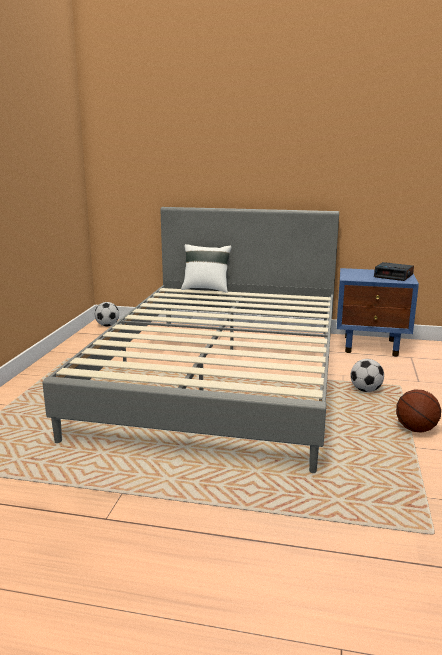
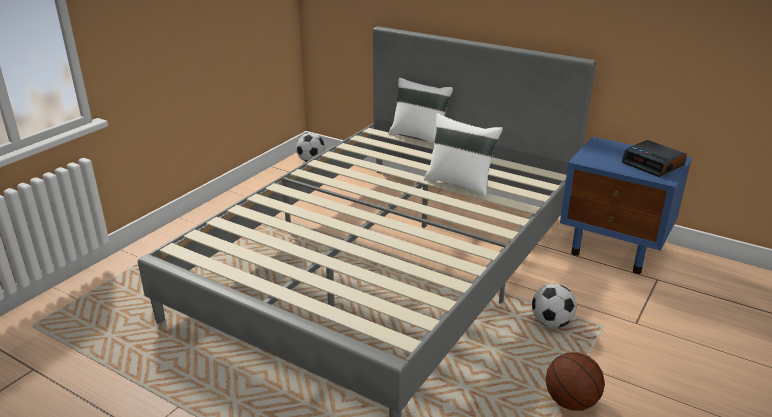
camera: 20 degrees right, 10 degrees up
(261, 308) = (460, 183): none -> white pillow

